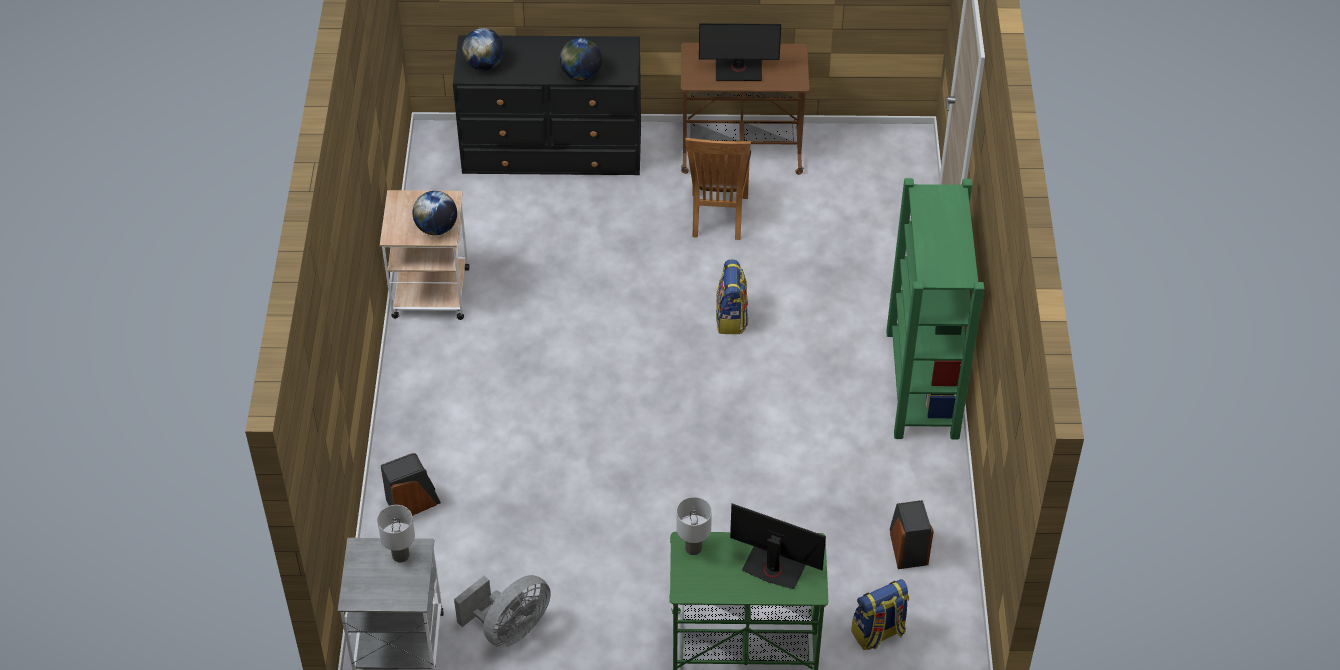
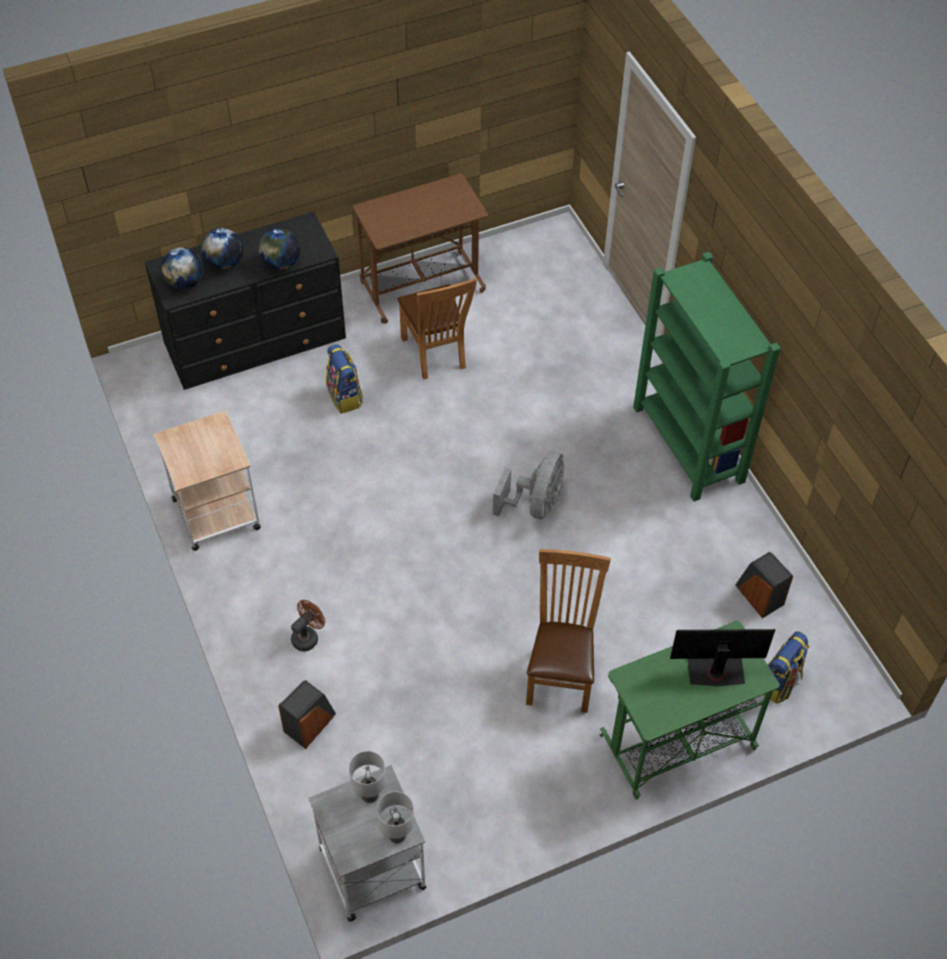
camera: 25 degrees left, 5 degrees up
(436, 228) = (222, 455): globe -> globe (225, 263)
(453, 428) = (308, 636): none -> brown fan
(509, 629) = (465, 811): grey fan -> grey fan (535, 504)
(669, 545) = (561, 673): none -> brown chair
(692, 549) = (635, 681): white table lamp -> white table lamp (396, 836)
(731, 318) = (498, 442): backpack -> backpack (345, 396)
(738, 70) = (417, 215): monitor -> none

